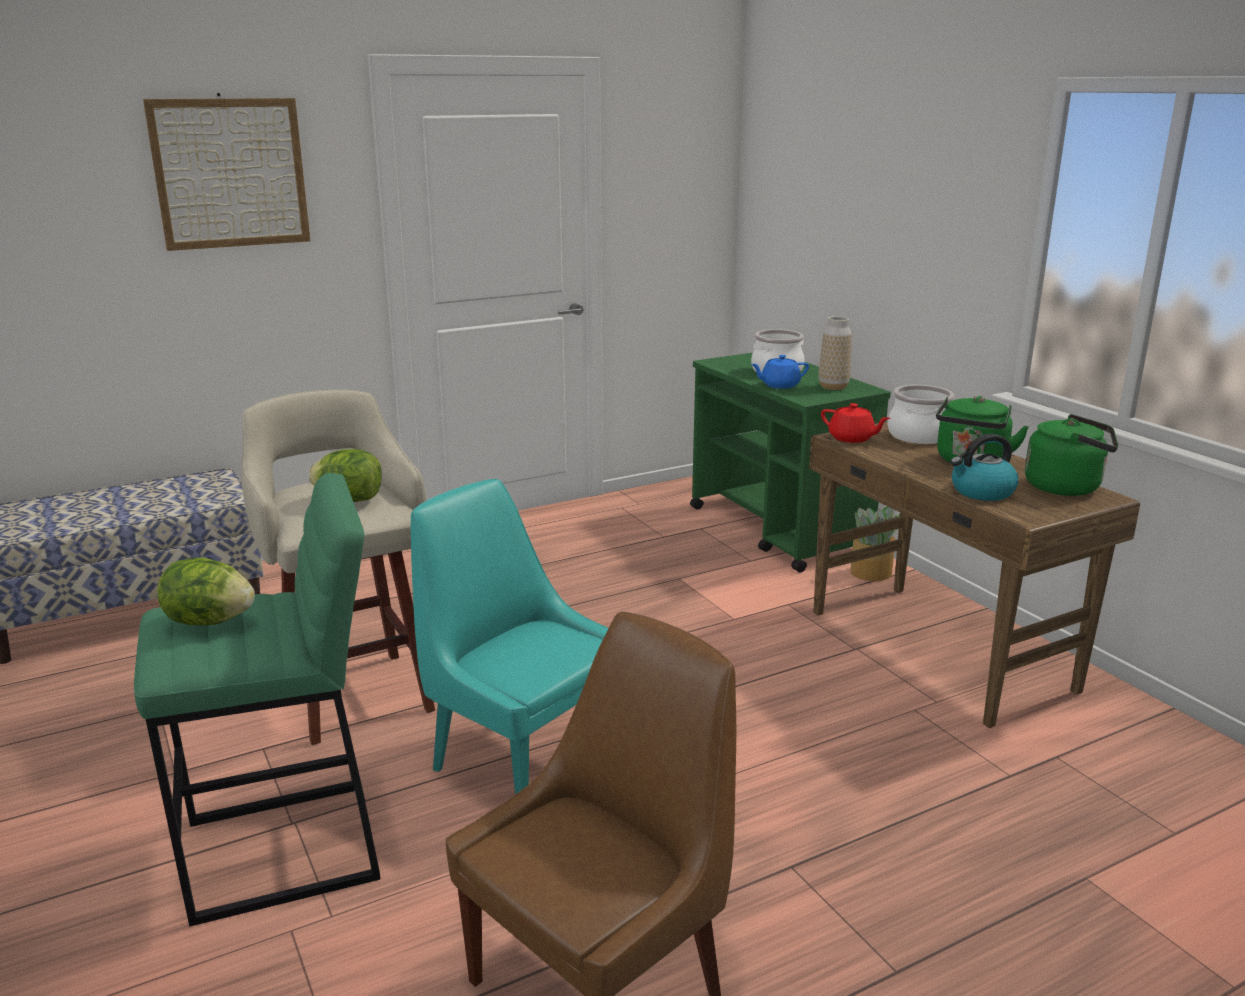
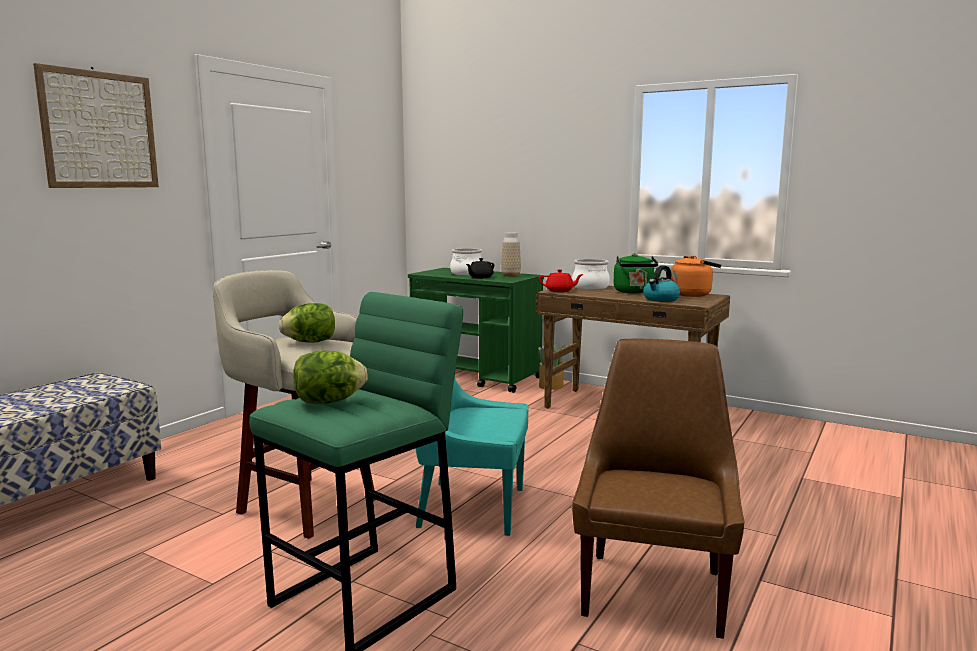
camera: 30 degrees left, 10 degrees down
(779, 385) = (480, 277): blue teapot -> black teapot
(1067, 487) = (692, 294): green kettle -> orange kettle

